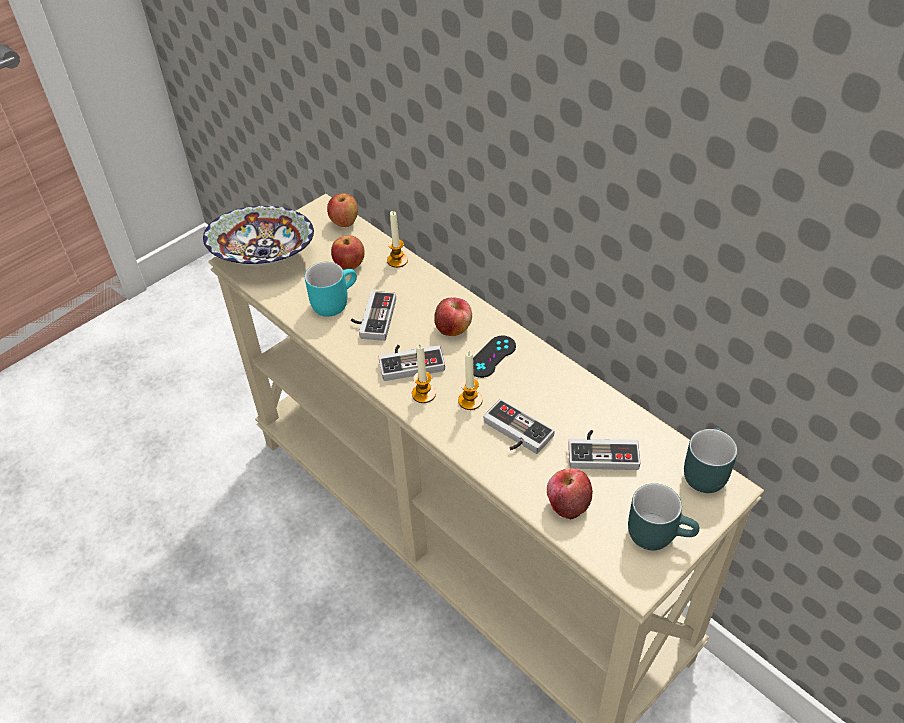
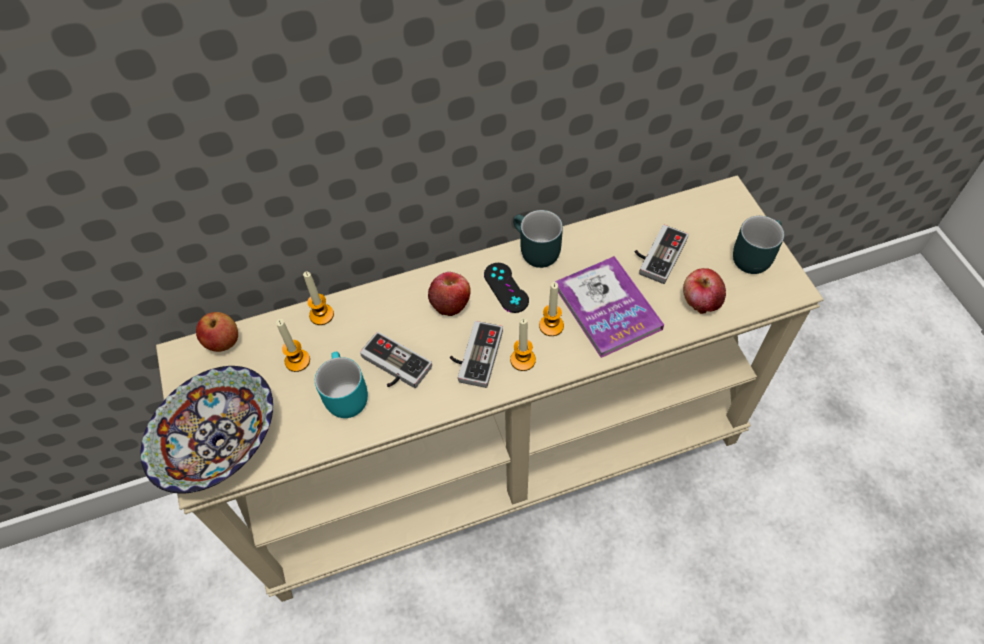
camera: 65 degrees left, 10 degrees up
(349, 265) = (297, 361): apple -> candle
(514, 433) = (607, 308): game controller -> book
(703, 470) = (705, 200): turquoise mug -> turquoise mug (533, 251)

